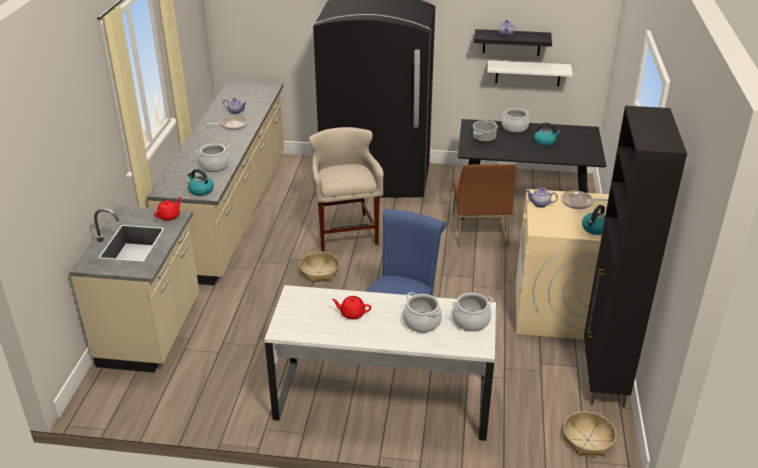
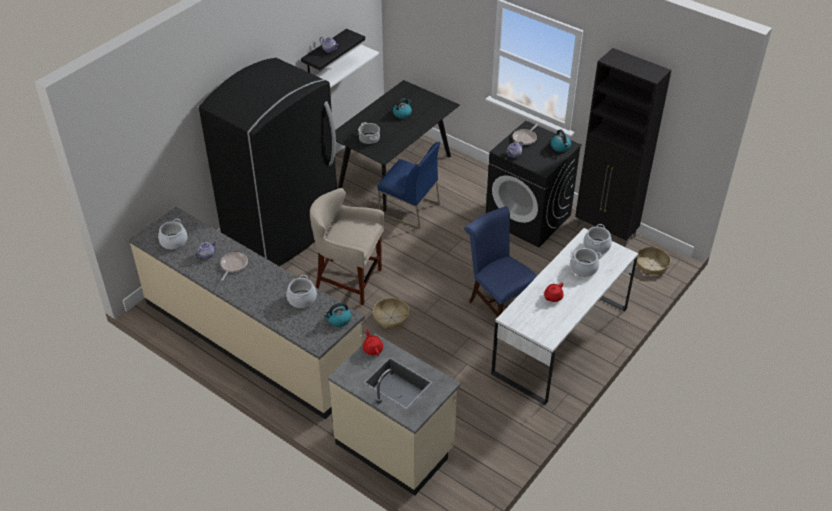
camera: 60 degrees left, 10 degrees up
(479, 231) = (409, 209): brown chair -> blue chair
(514, 128) = (368, 118): cooking pot -> cooking pot (173, 242)
(555, 311) = (528, 218): beige washing machine -> black washing machine

